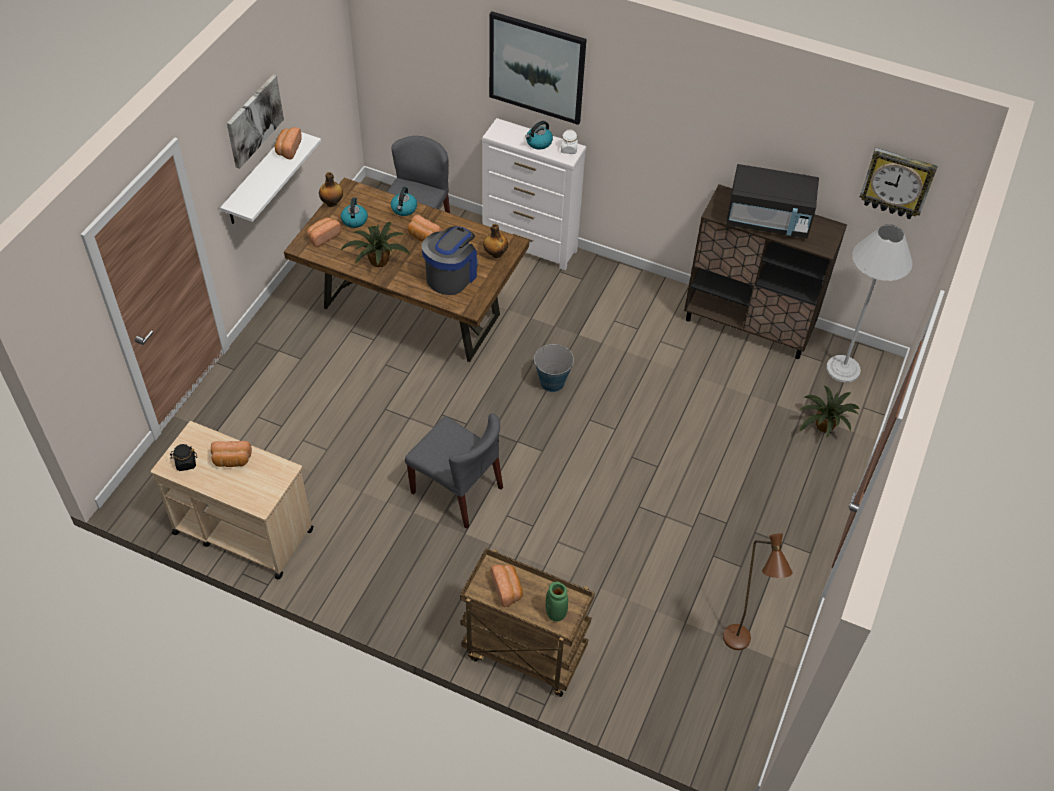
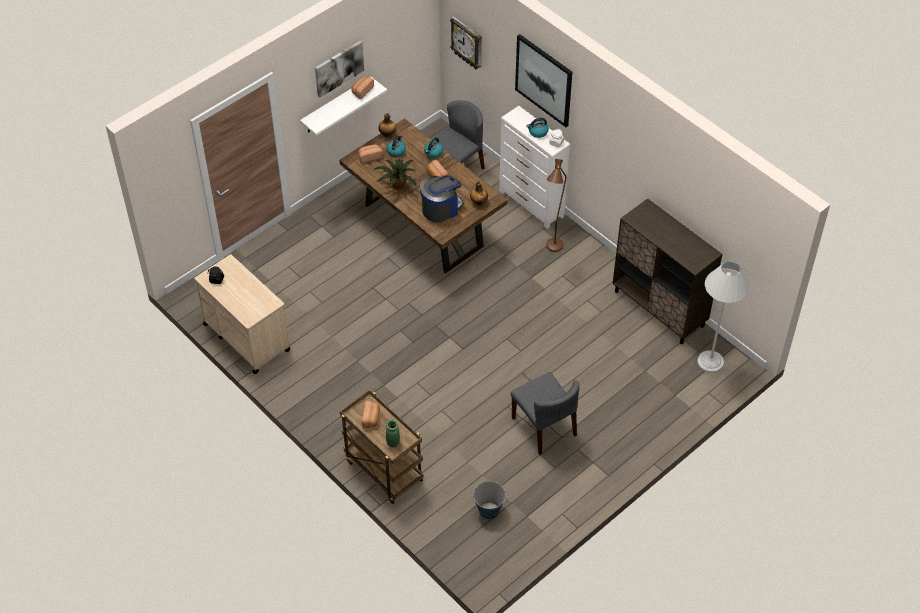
camera: 25 degrees right, 0 degrees up
(232, 460) = (244, 286): bread -> none
(457, 490) = (393, 356): grey chair -> grey chair (544, 427)
(552, 382) = (494, 305): bucket -> bucket (488, 510)
(739, 647) = (523, 516): brown floor lamp -> brown floor lamp (553, 250)
(768, 220) = (666, 234): black microwave -> none
(823, 426) = (670, 396): potted plant -> none
(897, 183) = (749, 234): wall clock -> wall clock (467, 43)

